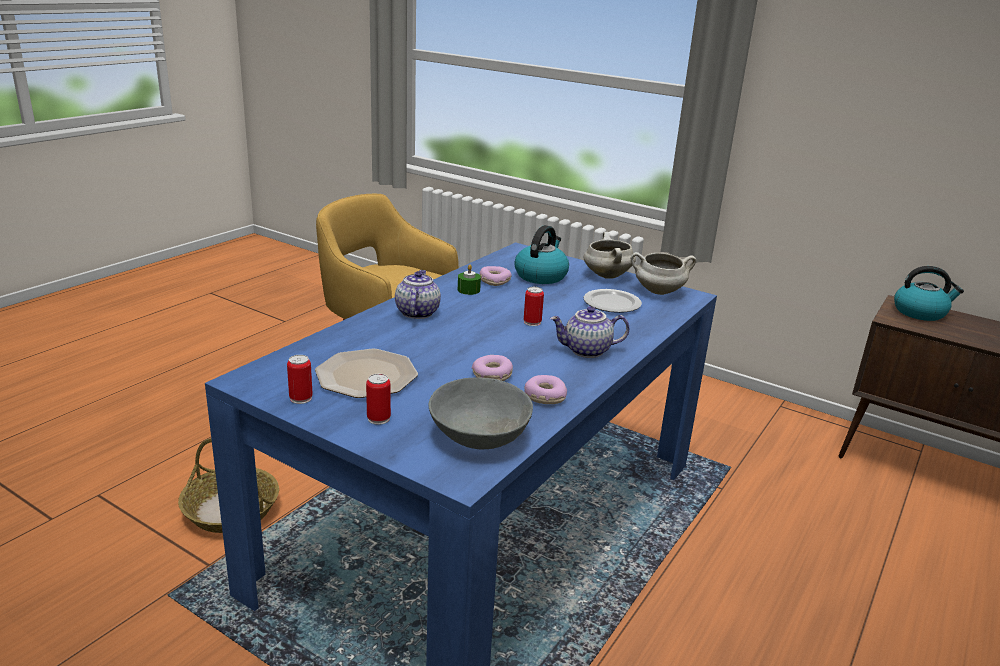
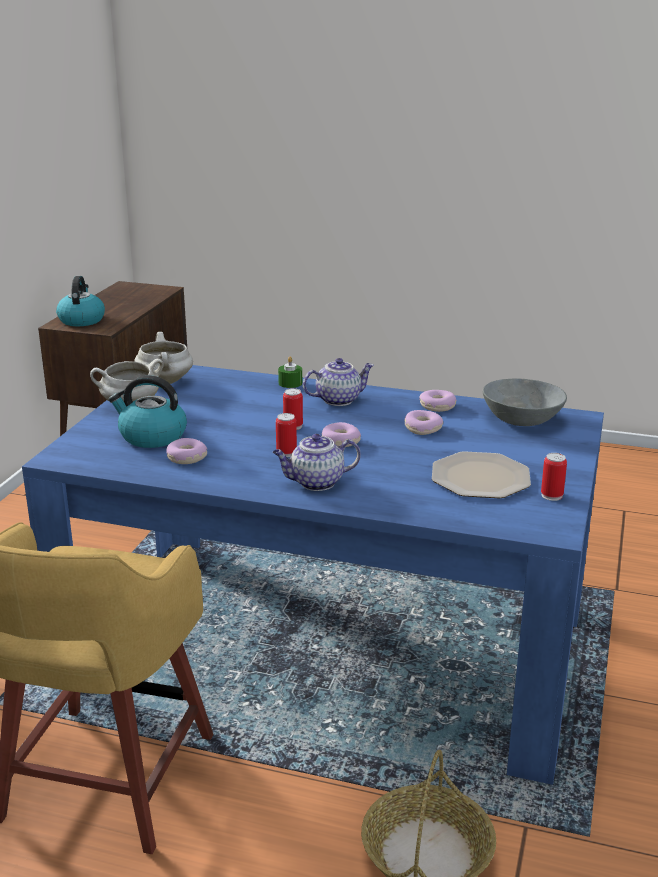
camera: 105 degrees left, 0 degrees up
(378, 418) = (542, 457): can -> can (286, 453)
(468, 290) = (227, 467): green candle -> green candle (290, 383)
(487, 334) = (340, 441): none -> donut
(586, 351) = (338, 399): teapot -> teapot turned 90 degrees counterclockwise
(611, 303) = (213, 398): plate -> none

